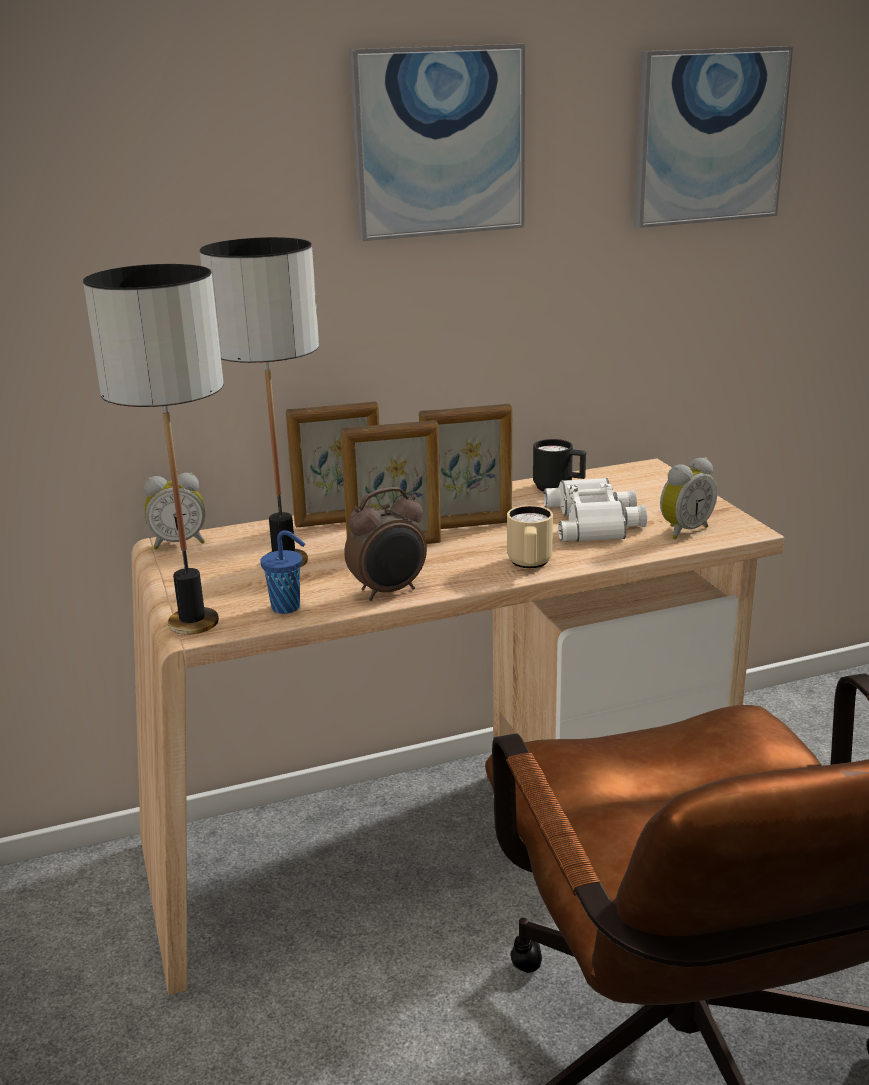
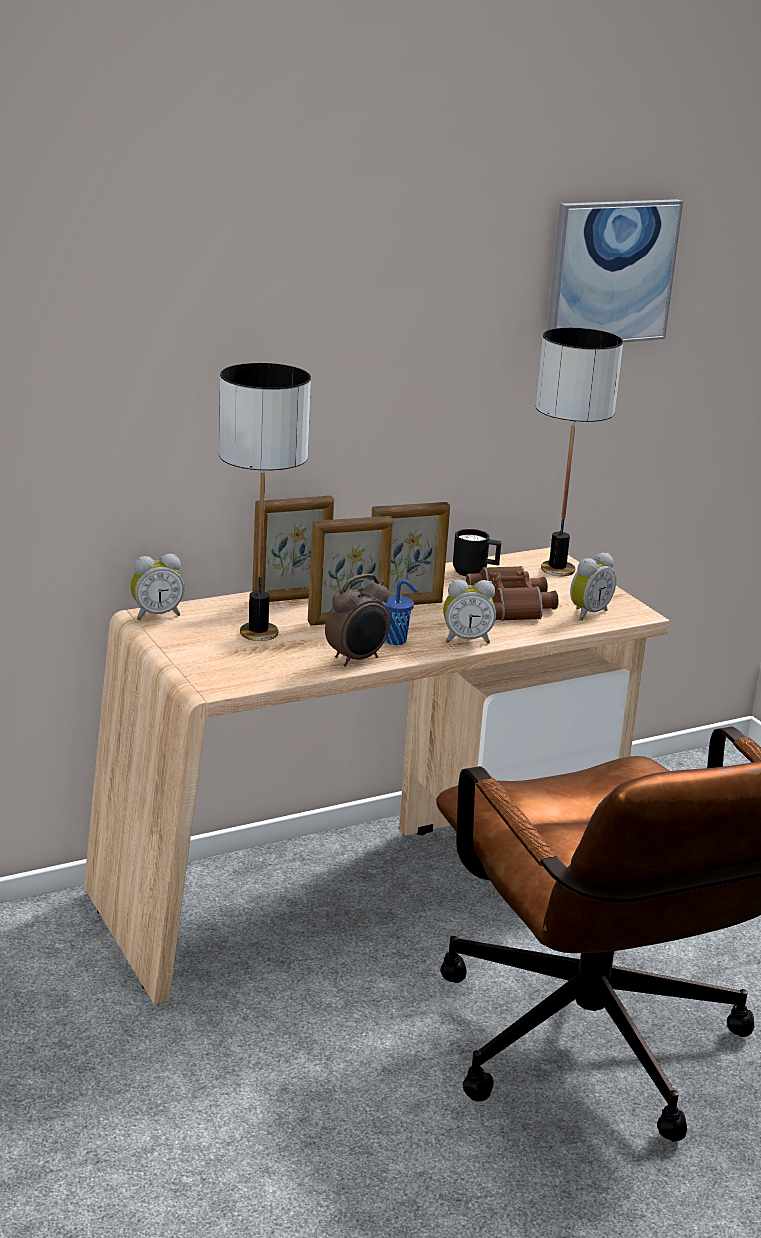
camera: 10 degrees left, 0 degrees up
(194, 622) = (205, 681): table lamp -> table lamp (558, 569)
(288, 607) = (278, 671): blue cup -> blue cup (396, 640)
(438, 142) = (392, 276): picture -> none
(529, 565) = (466, 639): beige mug -> alarm clock
(596, 521) = (513, 603): white binoculars -> brown binoculars

